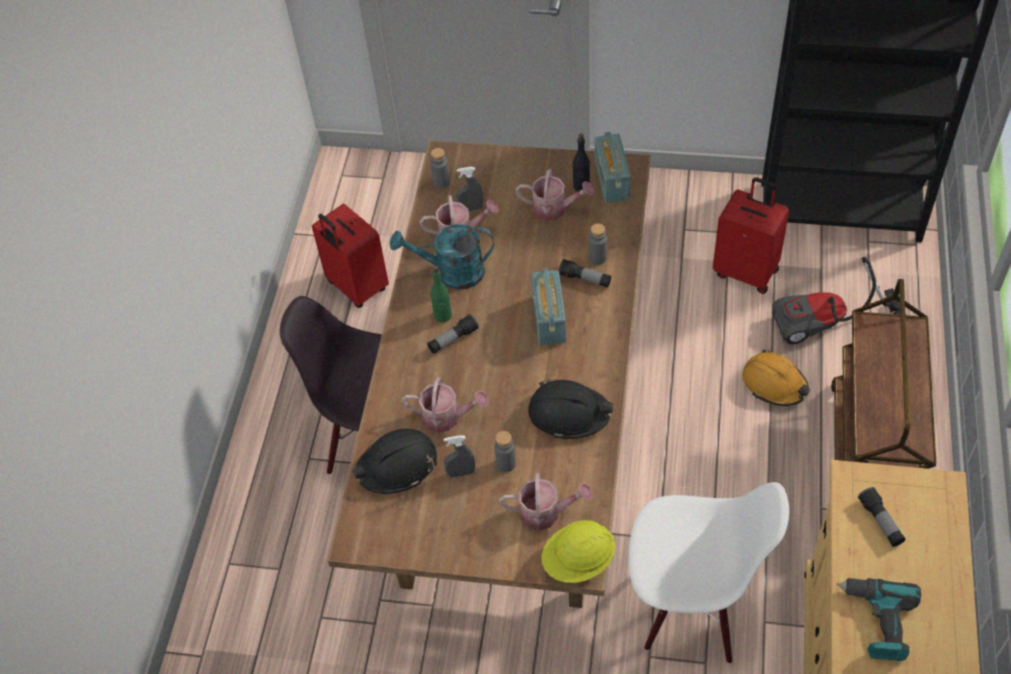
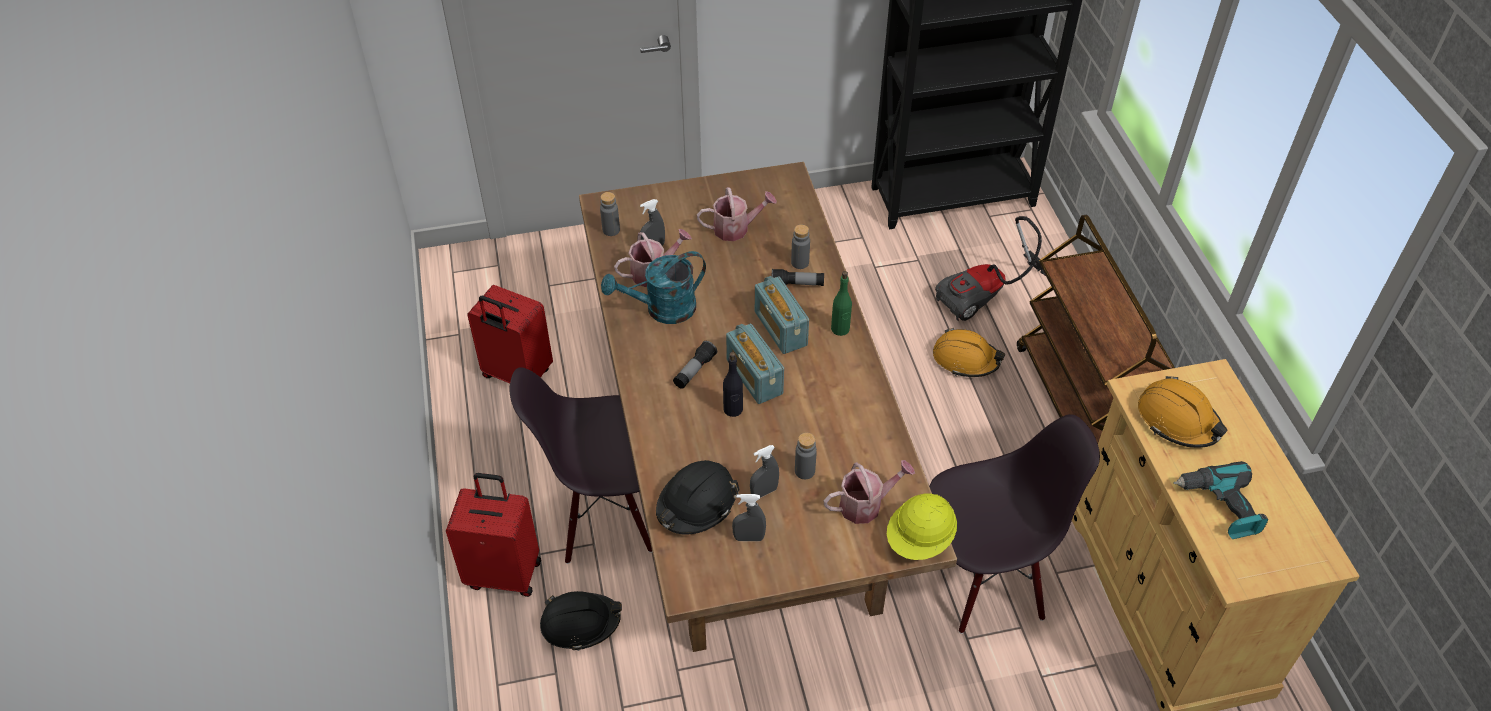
camera: 25 degrees left, 5 degrees down
(428, 511) = (749, 538): none -> grey spray bottle
(442, 316) = (673, 351): green bottle -> green bottle (840, 329)
(447, 417) = (724, 444): watering can -> none
(569, 414) = (843, 409): black hard hat -> black hard hat (580, 623)
(581, 186) = (752, 203): black bottle -> black bottle (733, 409)
(611, 180) = (778, 191): radio -> radio (754, 377)
(691, 606) = (984, 579): white chair -> black chair
(746, 271) = (894, 267): red suitcase -> red suitcase (504, 573)
(880, 522) = (1178, 420): flashlight -> orange hard hat

